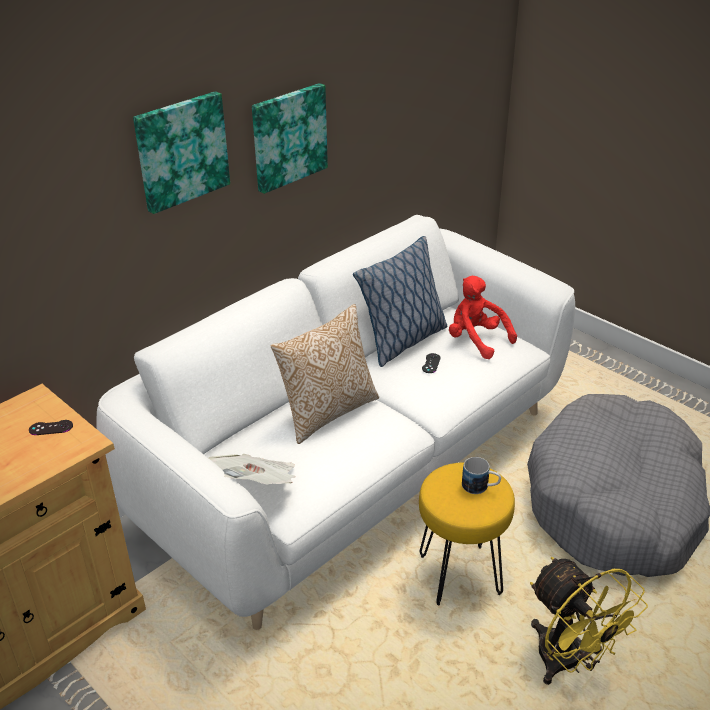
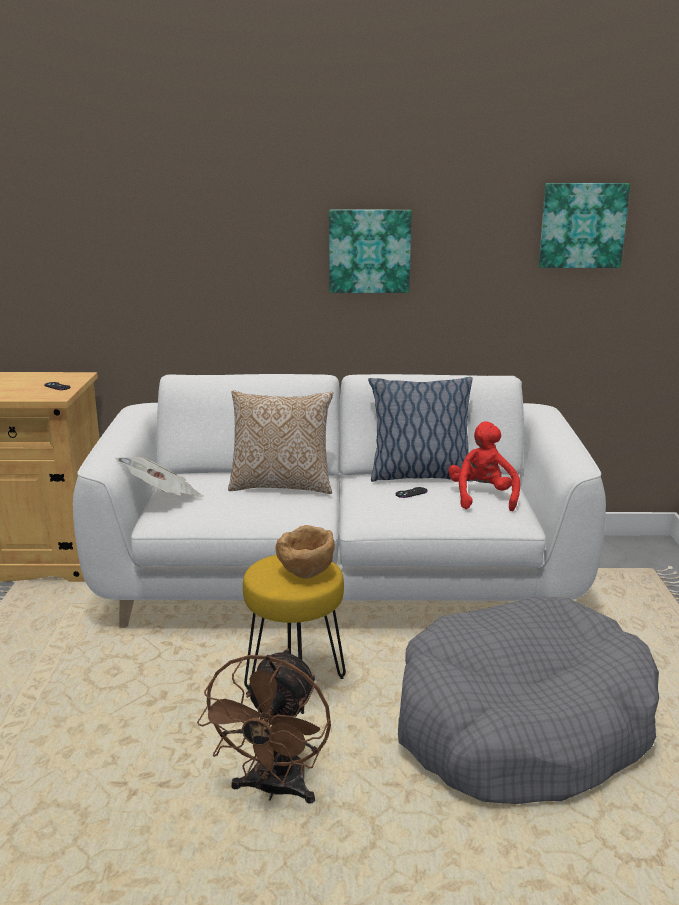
camera: 45 degrees right, 15 degrees down
(181, 151) = (252, 229): picture -> picture (582, 225)
(480, 487) = (306, 575): mug -> brown bowl
(568, 663) = (274, 790): yellow fan -> brown fan

